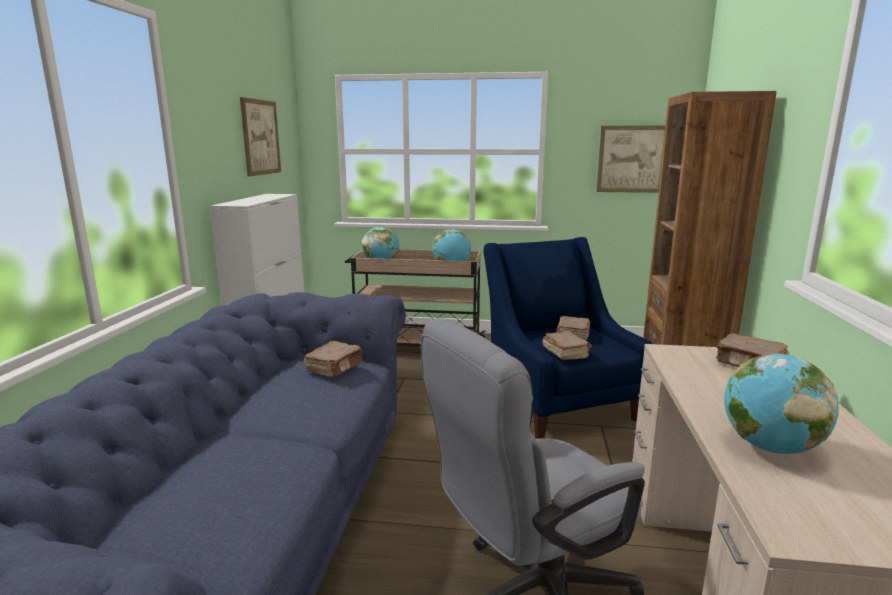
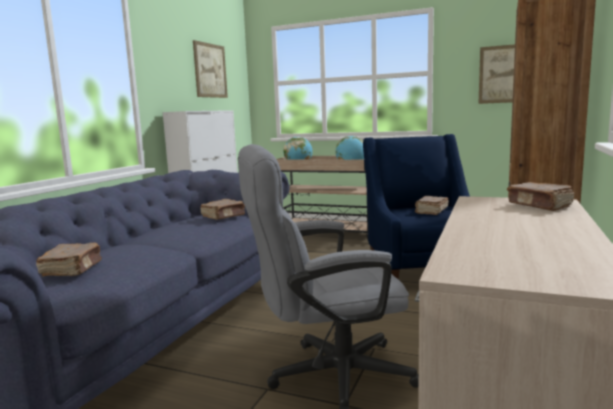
camera: 15 degrees right, 5 degrees down
(565, 353) = (416, 220): brown book -> brown book (72, 269)
(770, 447) = (494, 239): globe -> none

